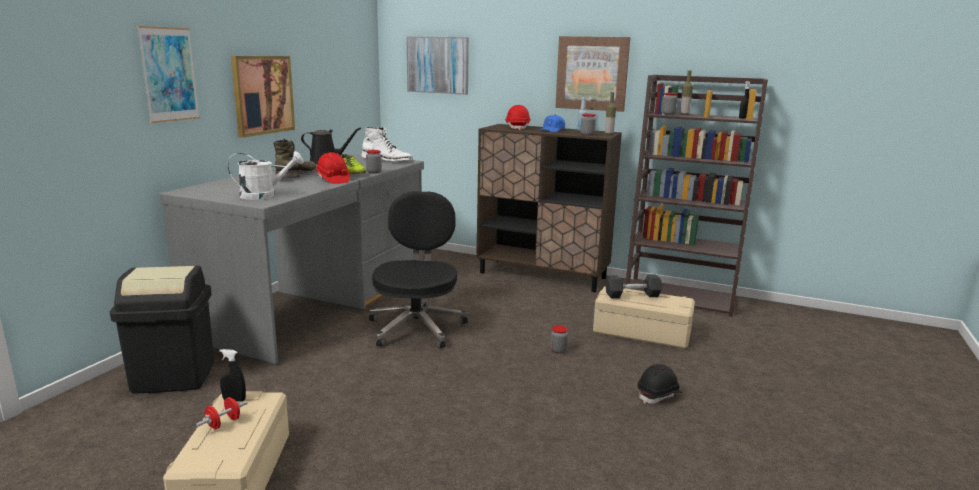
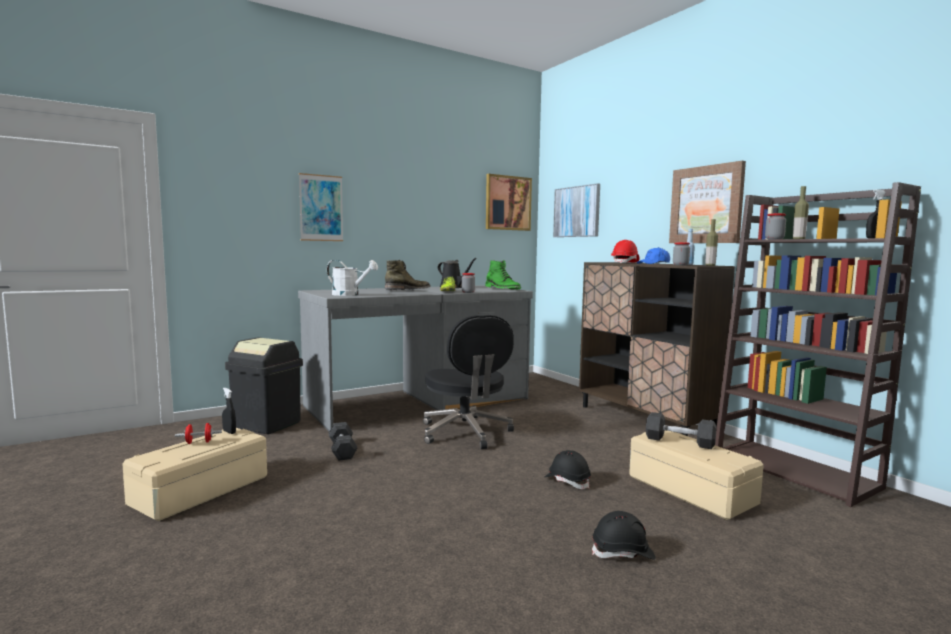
camera: 35 degrees right, 10 degrees down
(262, 95) = (405, 230): picture -> picture (508, 203)
(322, 381) = (342, 450): none -> grey dumbbell
(333, 180) = (423, 293): red hard hat -> none
(387, 160) = (502, 289): white boot -> green boot
(417, 327) = (466, 433): black office chair -> black office chair turned 120 degrees clockwise
(558, 350) = (567, 481): jar -> black hard hat

